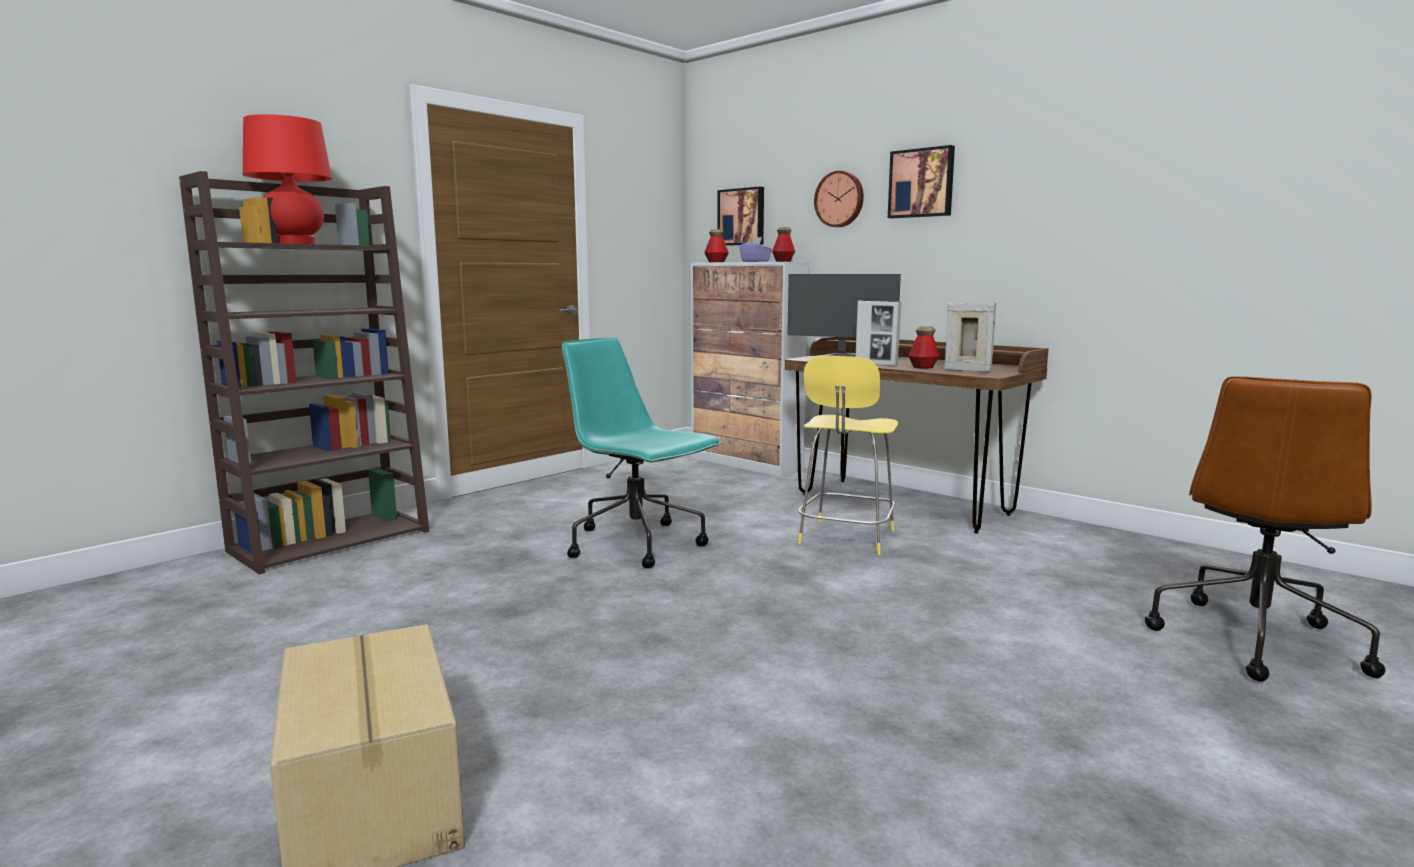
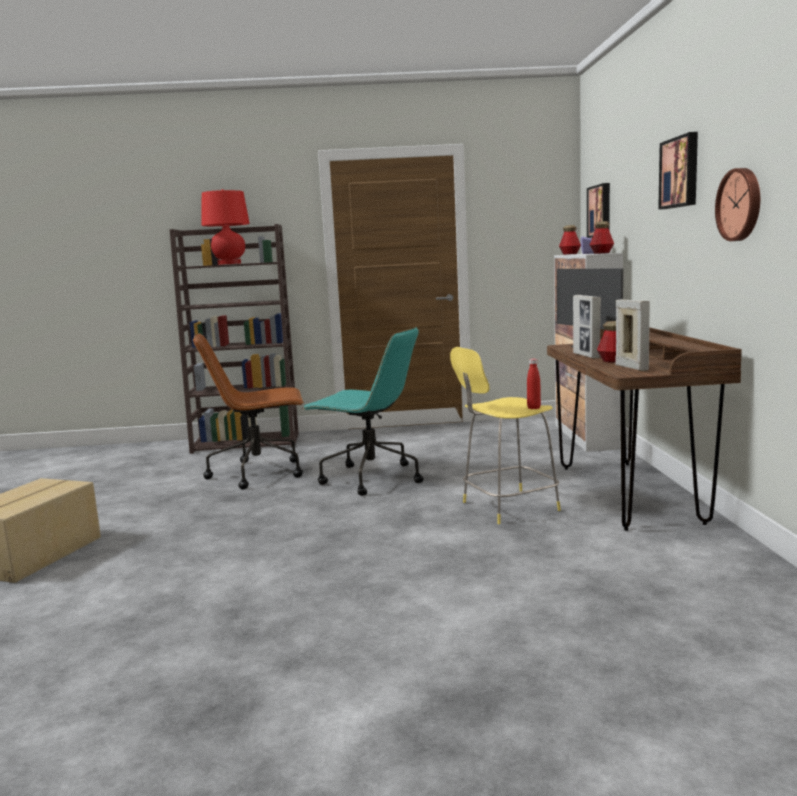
camera: 45 degrees right, 0 degrees up
(638, 545) = (370, 478): turquoise office chair -> turquoise office chair turned 120 degrees clockwise
(840, 199) = (642, 191): wall clock -> wall clock (741, 204)
(883, 421) = (533, 408): none -> red bottle
(1254, 640) = (620, 683): brown office chair -> brown office chair (259, 473)

